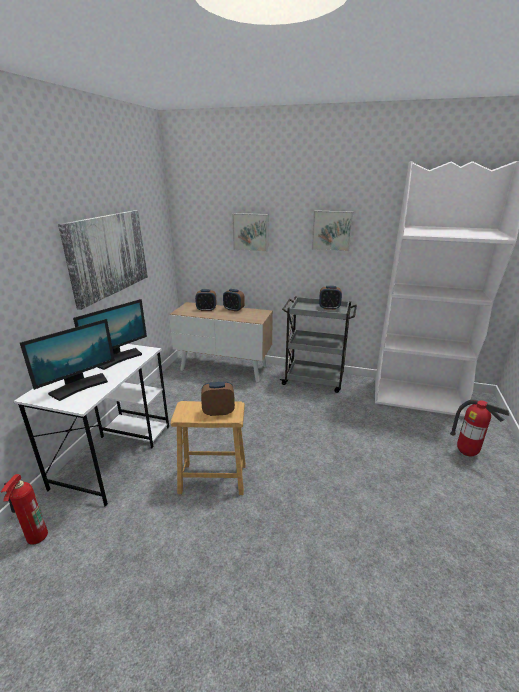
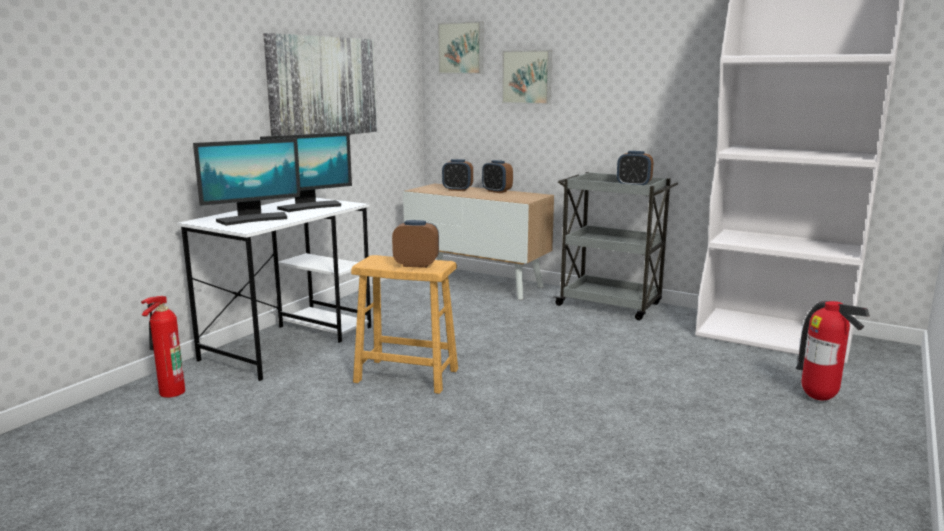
camera: 15 degrees right, 10 degrees down
(332, 230) = (641, 70): picture -> picture (462, 48)

